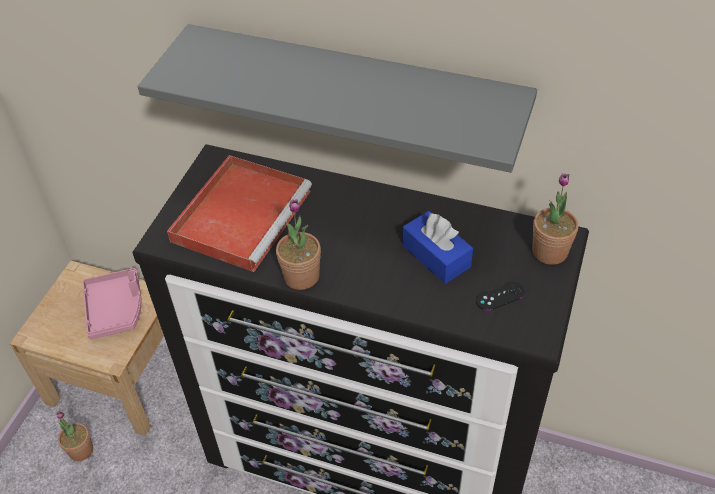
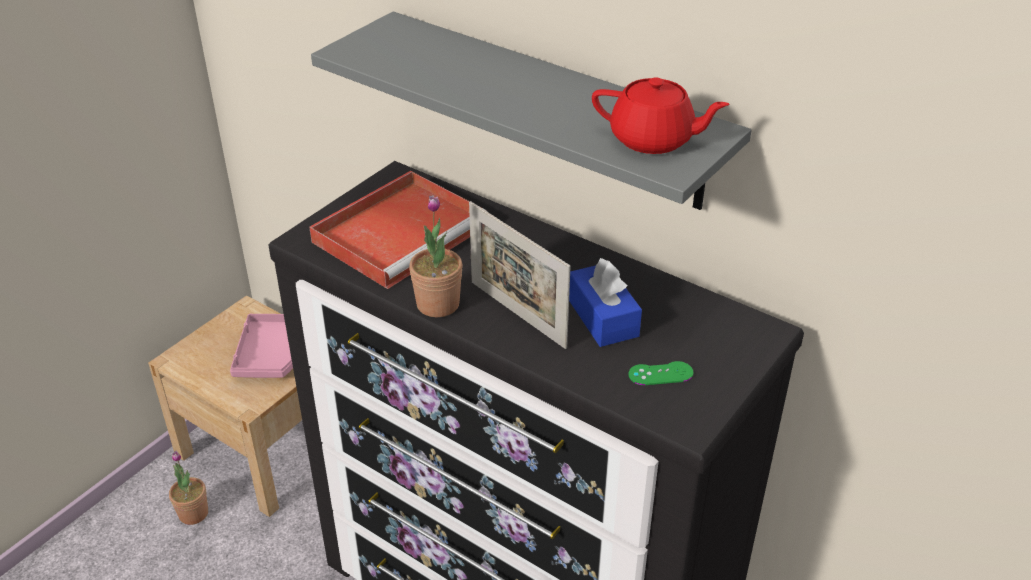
camera: 15 degrees right, 10 degrees down
(369, 269) = (517, 314): none -> picture frame
(467, 117) = (653, 140): none -> red teapot
(500, 296) = (660, 374): black game controller -> green game controller
(549, 251) = (743, 342): potted plant -> none

